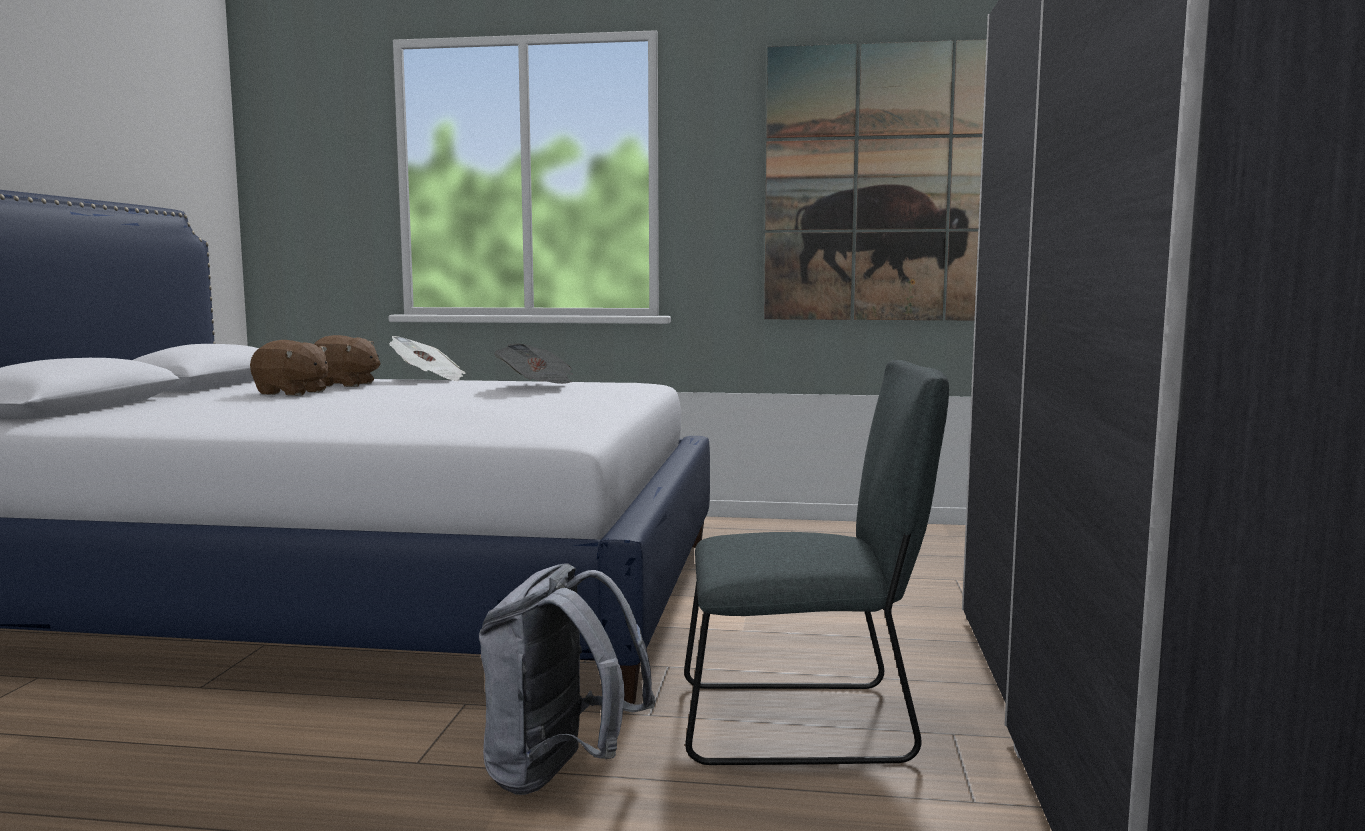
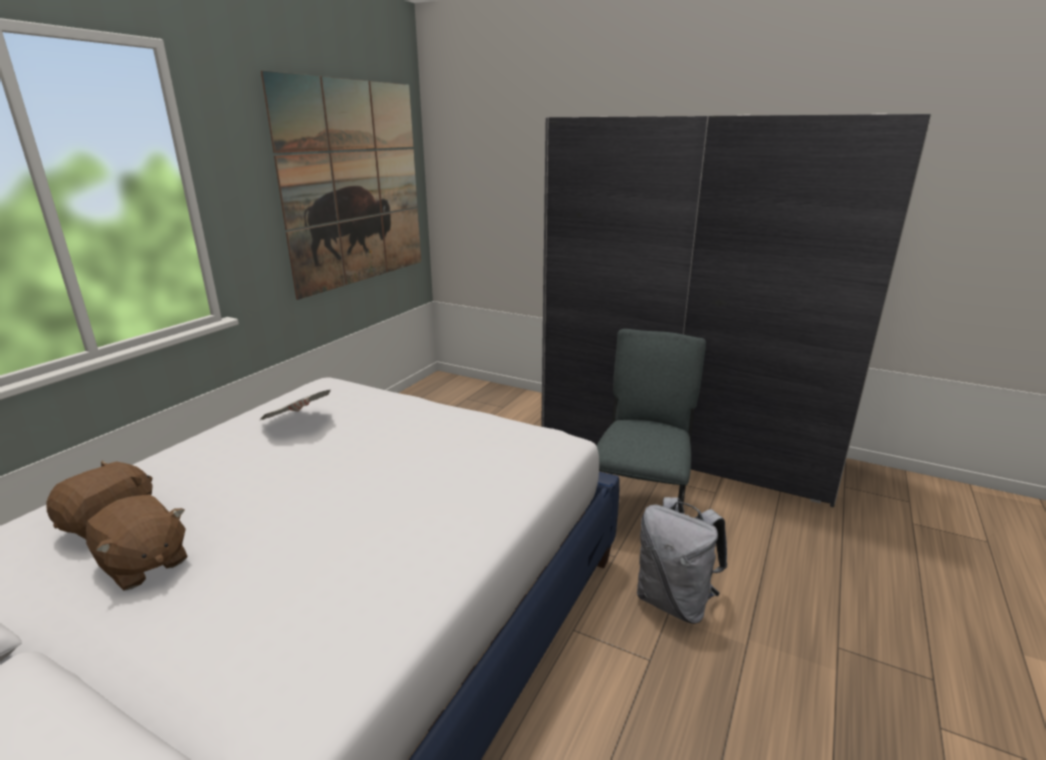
camera: 70 degrees left, 15 degrees up
(292, 393) = (144, 564): brown plush toy -> brown plush toy turned 90 degrees clockwise
(429, 379) = (143, 468): newspaper -> none

